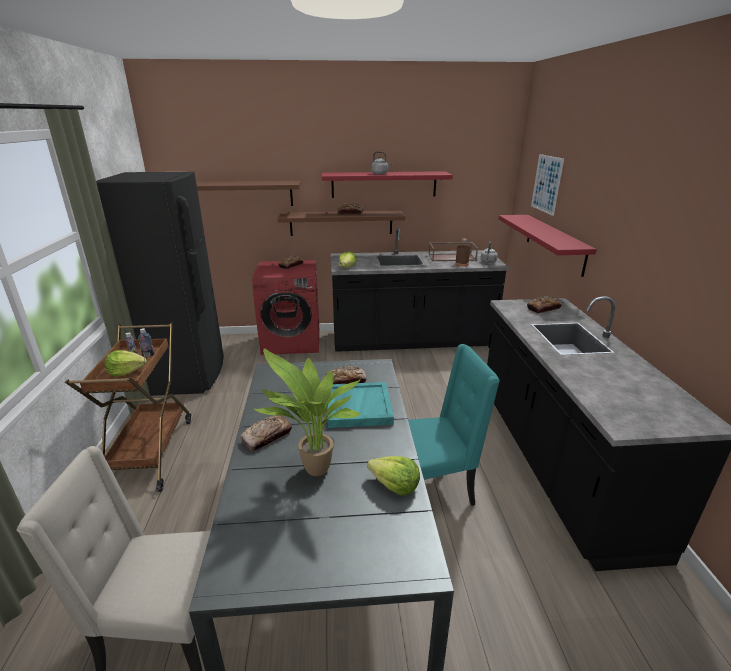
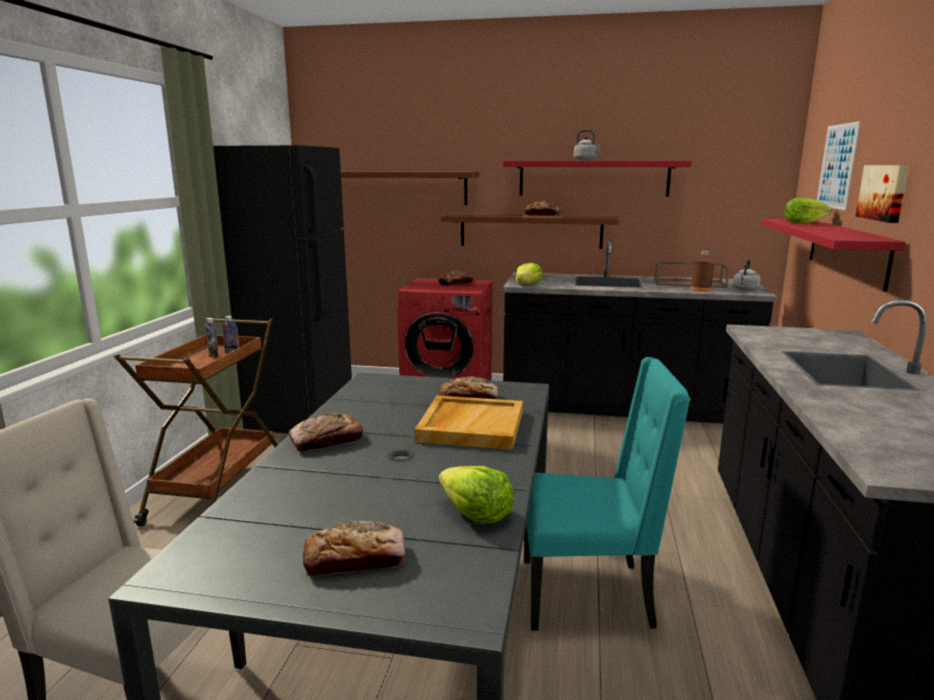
camera: 15 degrees right, 10 degrees down
(126, 371) = (197, 364): lettuce -> lettuce (803, 223)
(314, 471) = (367, 483): potted plant -> none
(358, 406) = (470, 426): turquoise tray -> beige tray
(543, 308) = (813, 337): bread -> bread (355, 559)
(581, 212) = (884, 192): none -> picture

